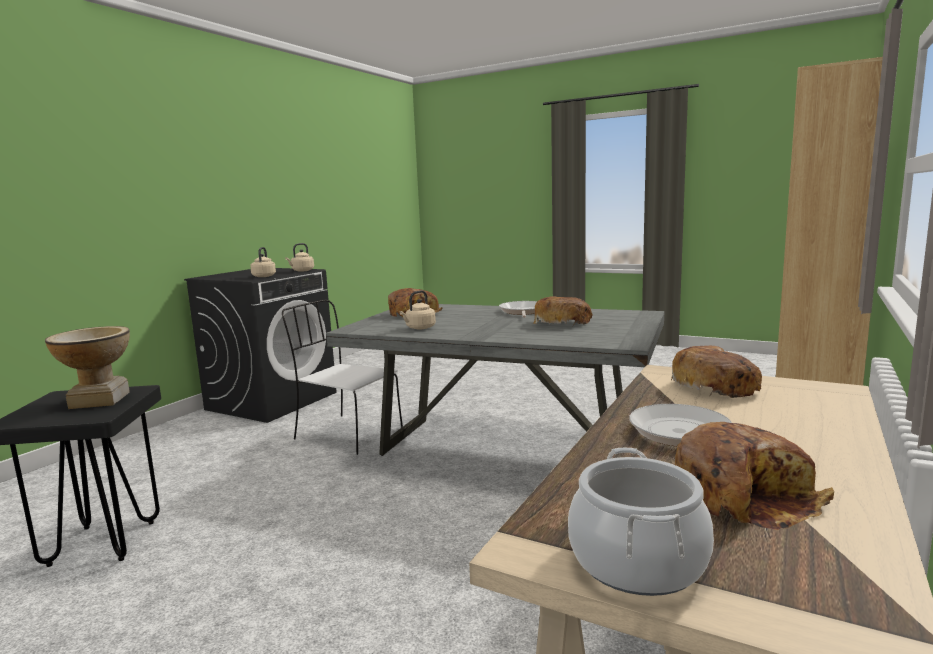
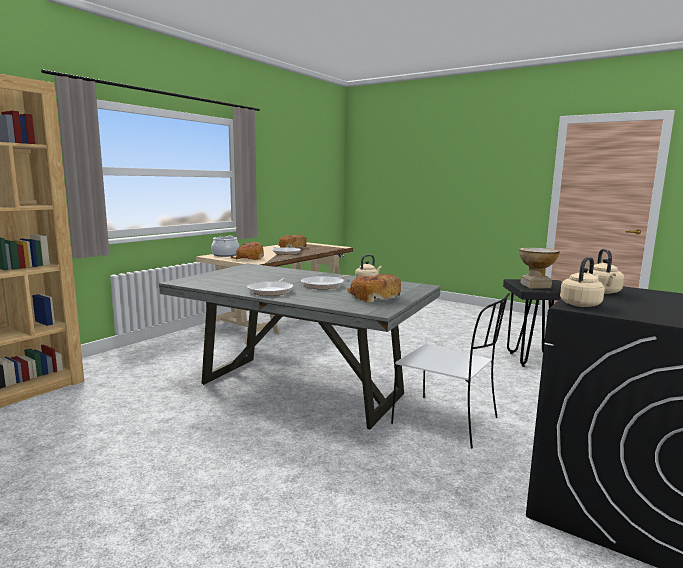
camera: 175 degrees left, 0 degrees up
(471, 321) = (324, 285): none -> frying pan
(561, 322) = (258, 279): bread -> none
(638, 561) = (324, 246): cooking pot -> cooking pot (225, 255)

